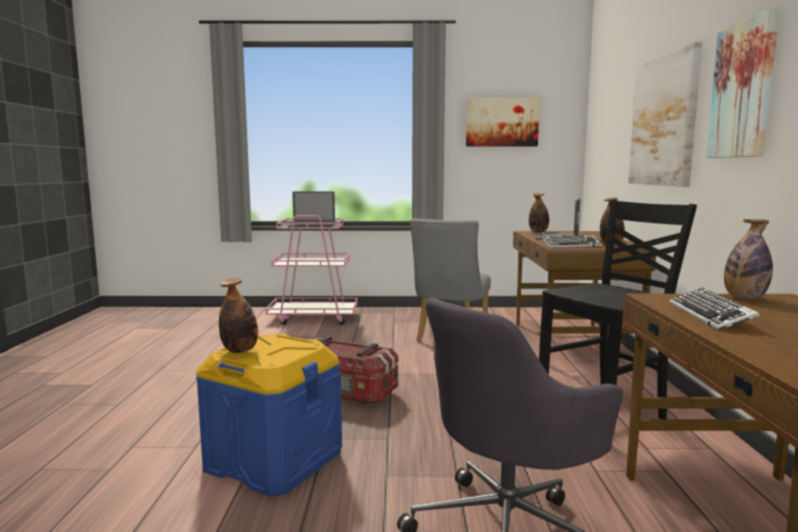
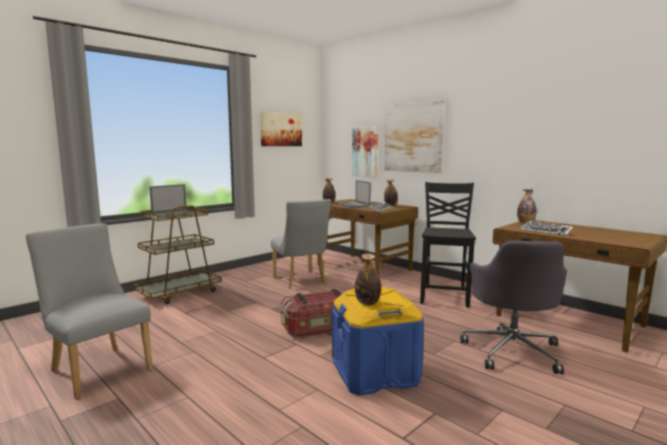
camera: 45 degrees left, 0 degrees up
(131, 359) = (97, 369): none -> grey chair
(314, 318) = (180, 293): pink cart -> brown cart
(743, 90) = (480, 128): picture -> picture (365, 151)

